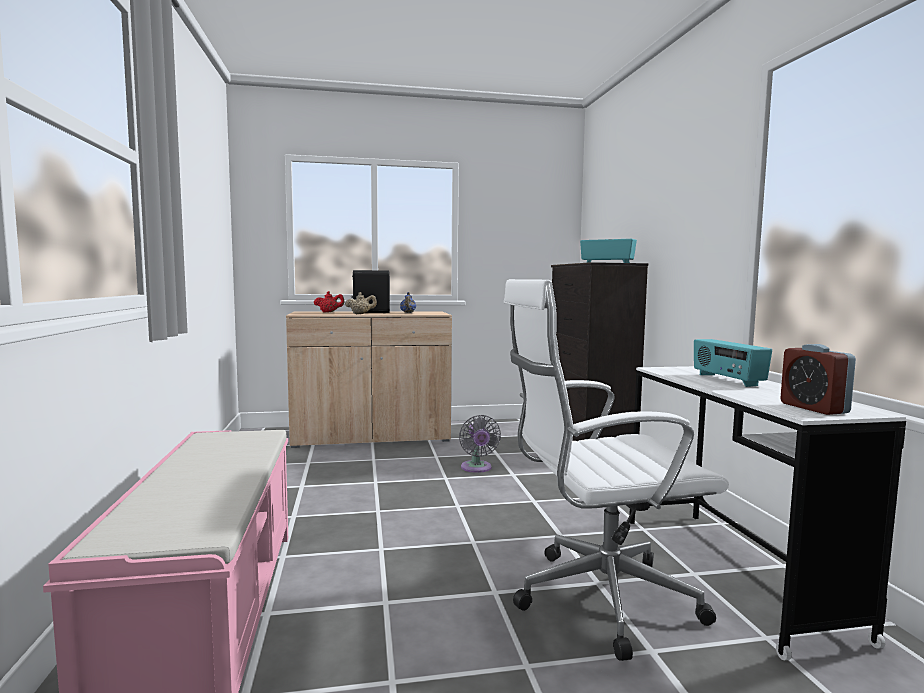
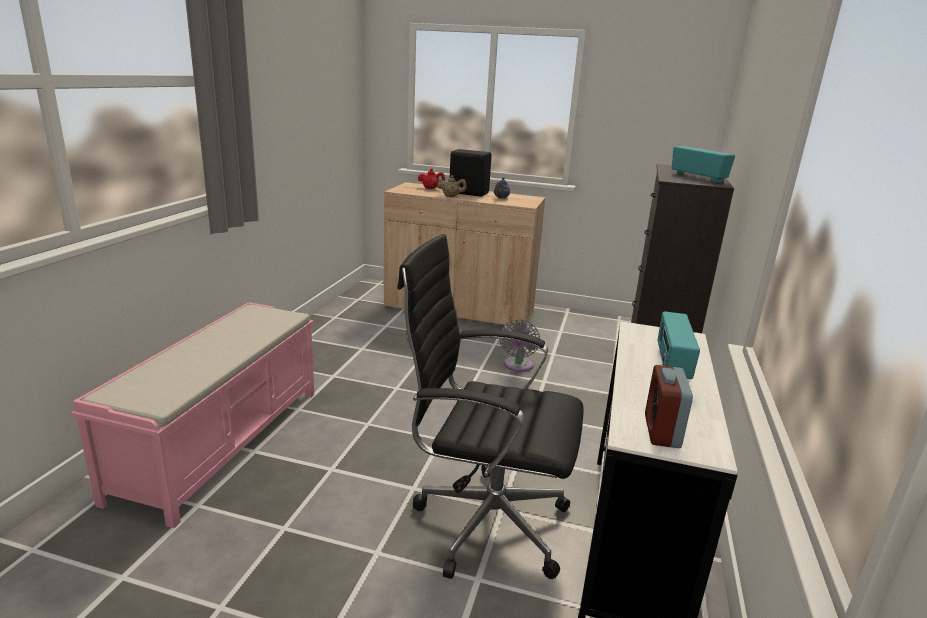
camera: 25 degrees right, 15 degrees up
(597, 599) = (484, 523): white office chair -> black office chair

